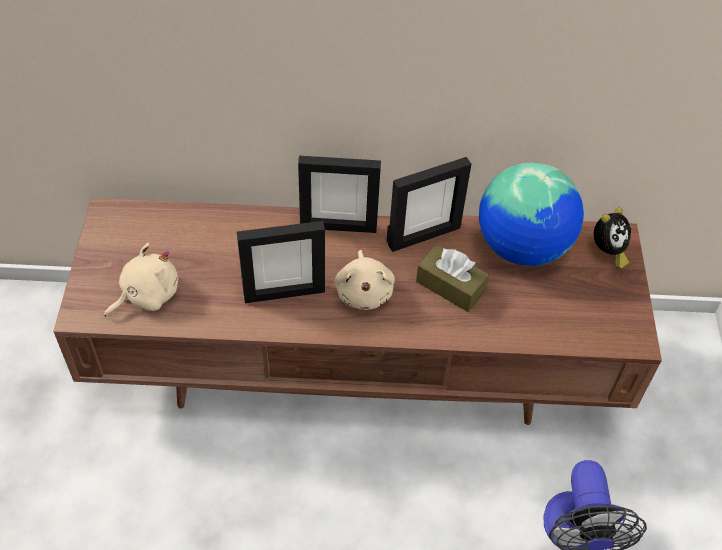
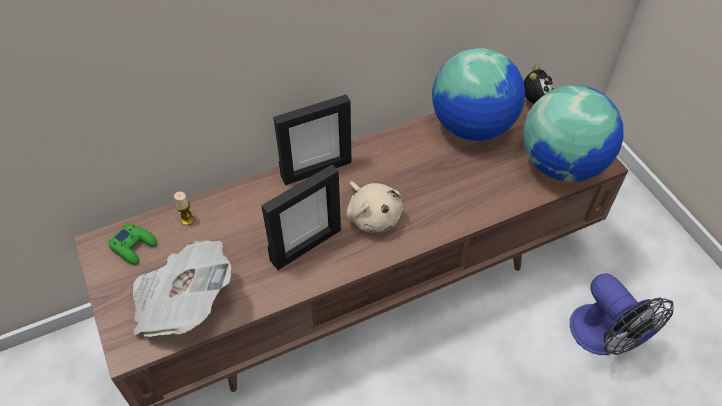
camera: 25 degrees left, 0 degrees up
(135, 227) = (134, 246): none -> green game controller
(147, 294) = (183, 302): beige plush toy -> newspaper
(194, 223) = (187, 220): none -> candle
(423, 235) = (390, 149): picture frame -> none
(450, 286) = (438, 181): brown tissue box -> none
(591, 324) = (562, 164): none -> globe

